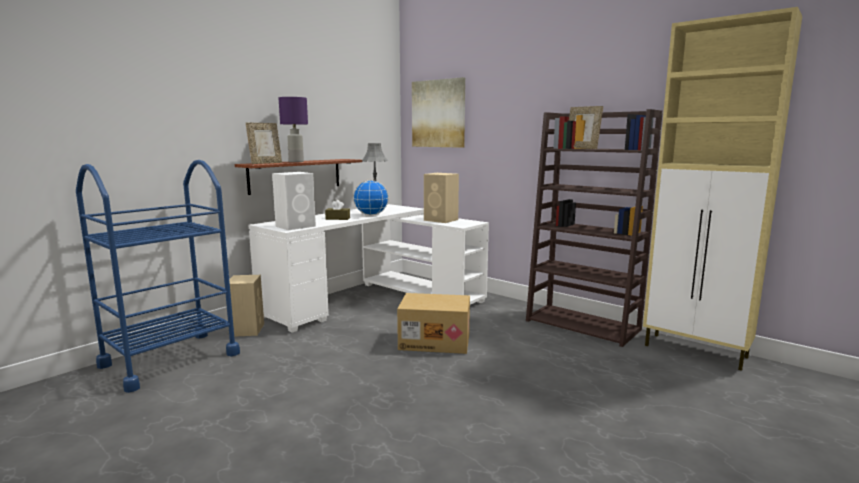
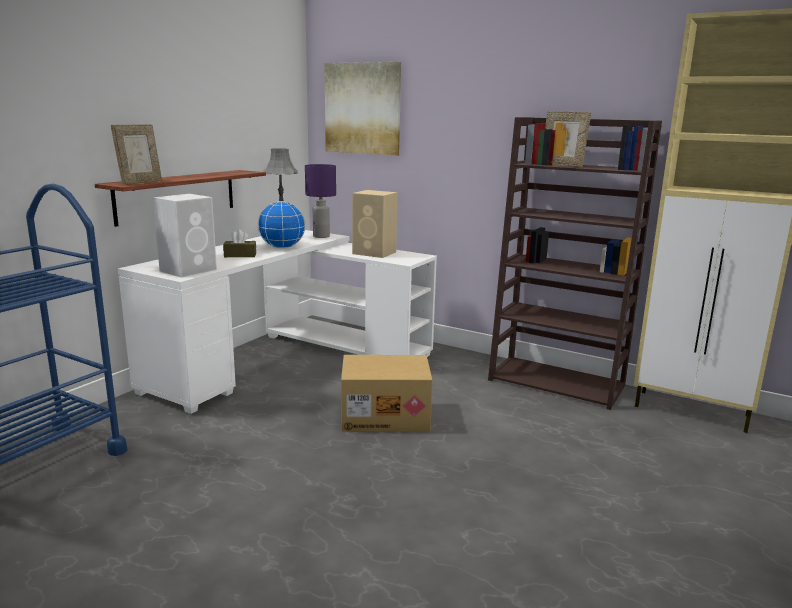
camera: 10 degrees left, 5 degrees up
(247, 329) = (126, 413): beige speaker -> none
(296, 162) = (180, 178): purple table lamp -> purple table lamp (321, 236)

